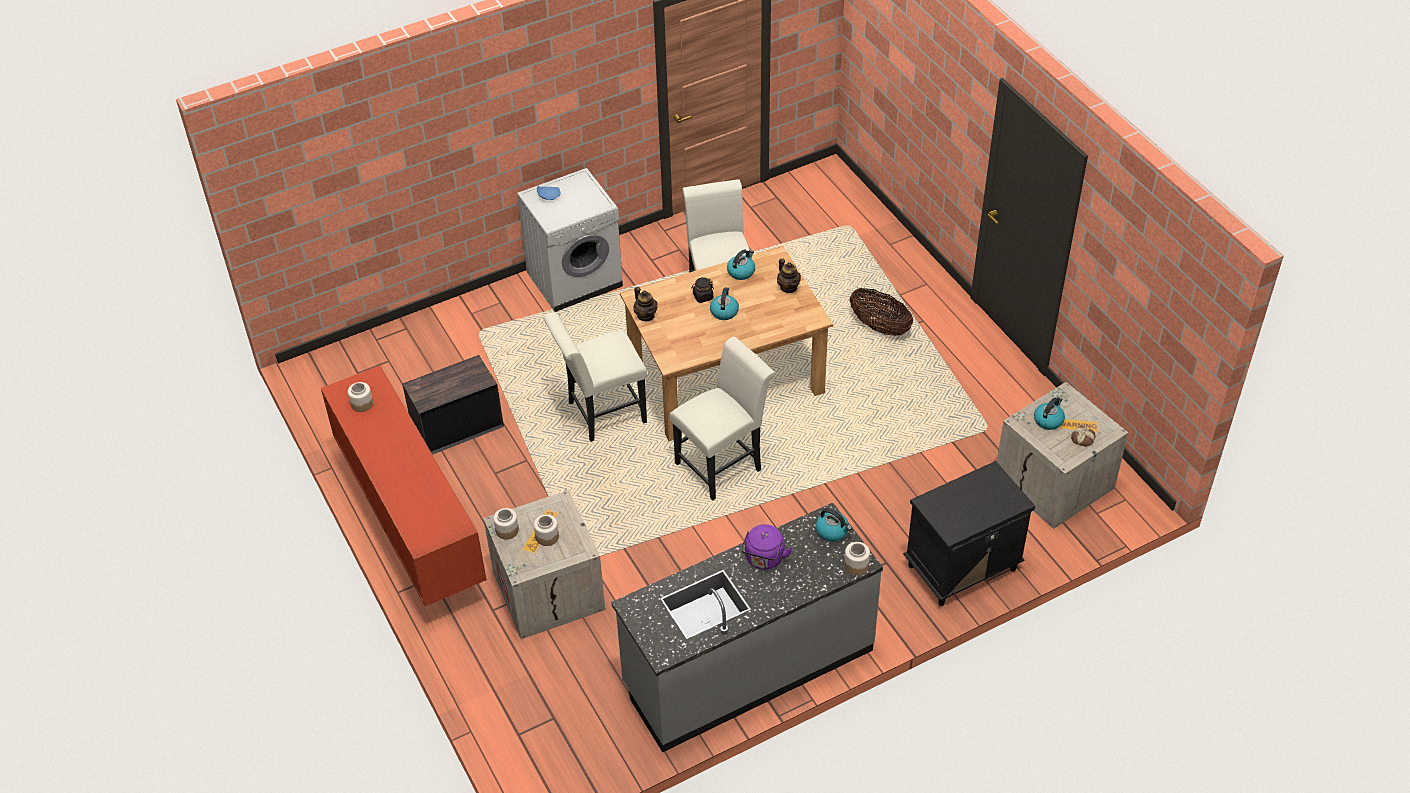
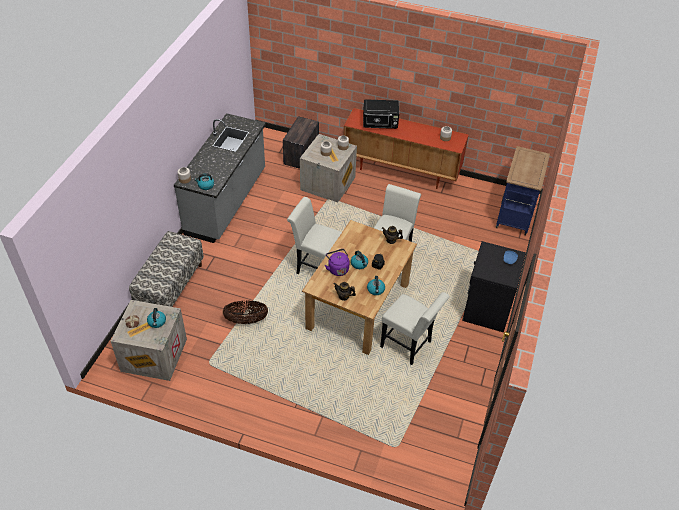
camera: 135 degrees right, 0 degrees up
(358, 359) = (515, 214): none -> blue cart
(417, 495) = (380, 123): none -> black microwave
(458, 425) = (439, 215): crate -> crate (301, 155)
(576, 281) = (486, 308): white washing machine -> black washing machine
(723, 464) = (316, 267): white chair -> white chair turned 105 degrees clockwise
(764, 559) = (223, 162): purple kettle -> purple kettle (337, 269)
(879, 327) = (314, 386): basket -> basket (246, 320)
(961, 568) = (170, 287): black nightstand -> bench

